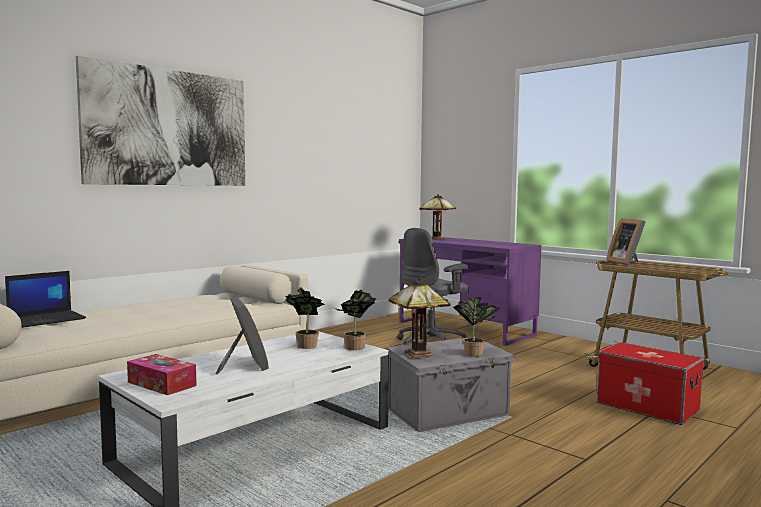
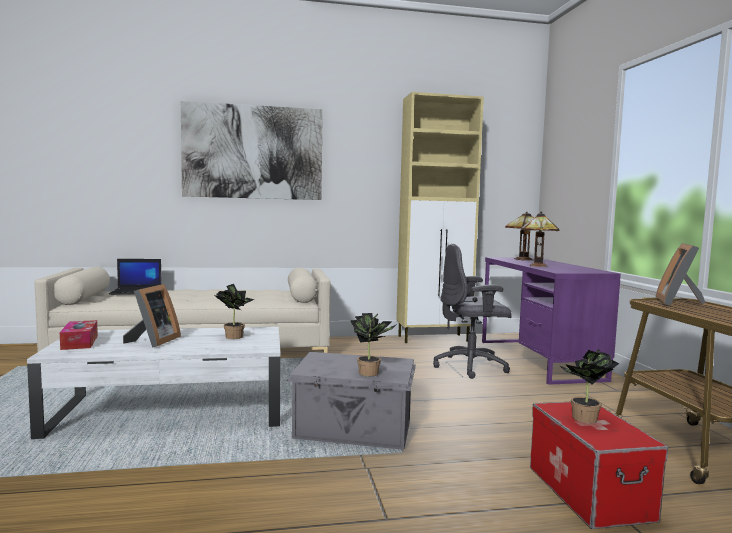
camera: 35 degrees right, 0 degrees up
(355, 348) = (260, 345): potted plant -> potted plant (585, 420)
(356, 326) = (434, 338): none -> beige cabinet
(417, 354) = (316, 362): table lamp -> table lamp (536, 266)

